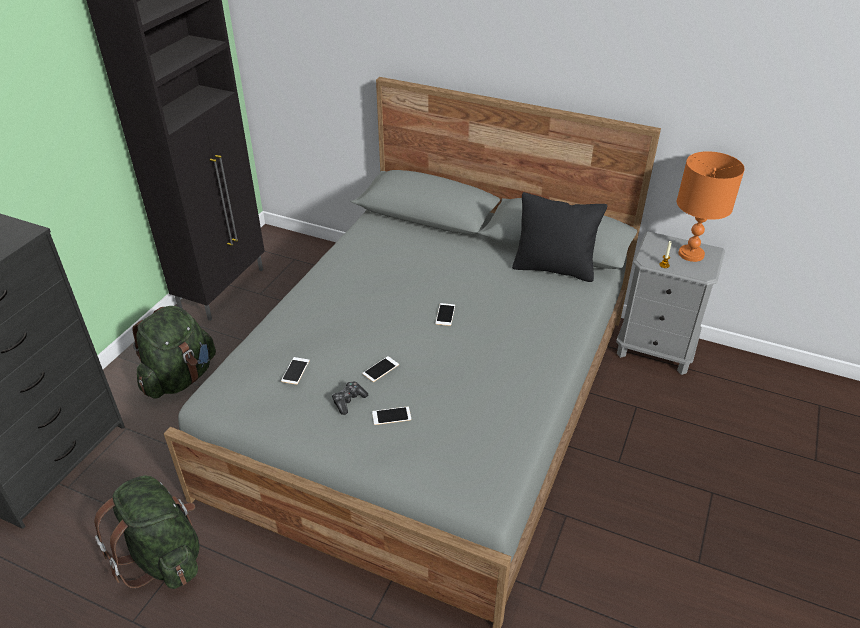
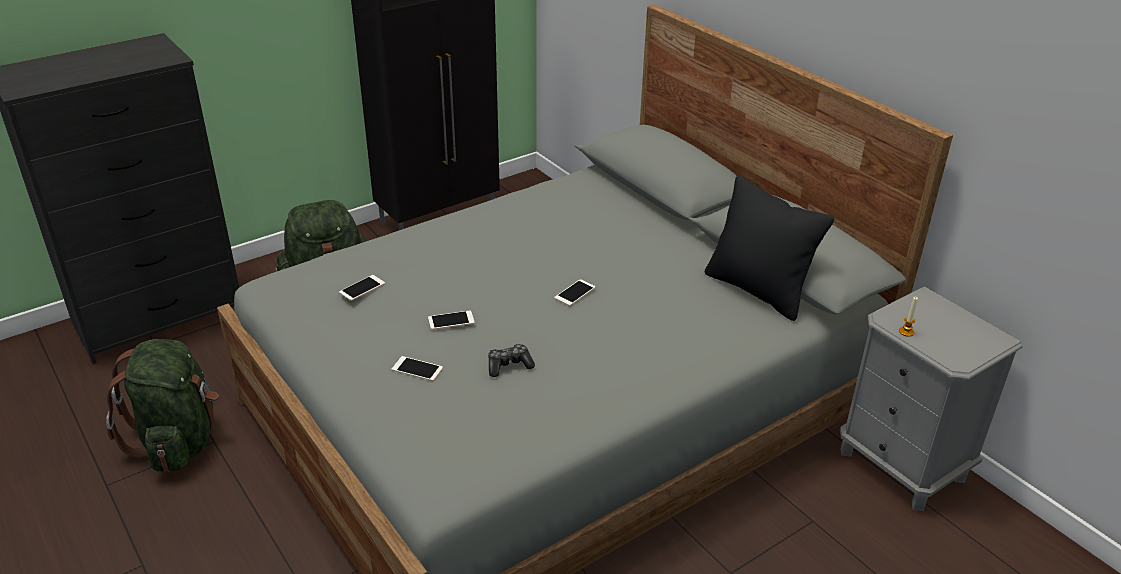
camera: 30 degrees right, 5 degrees down
(349, 401) = (389, 337): game controller -> game controller (509, 365)
(690, 254) = (960, 332): orange table lamp -> none

